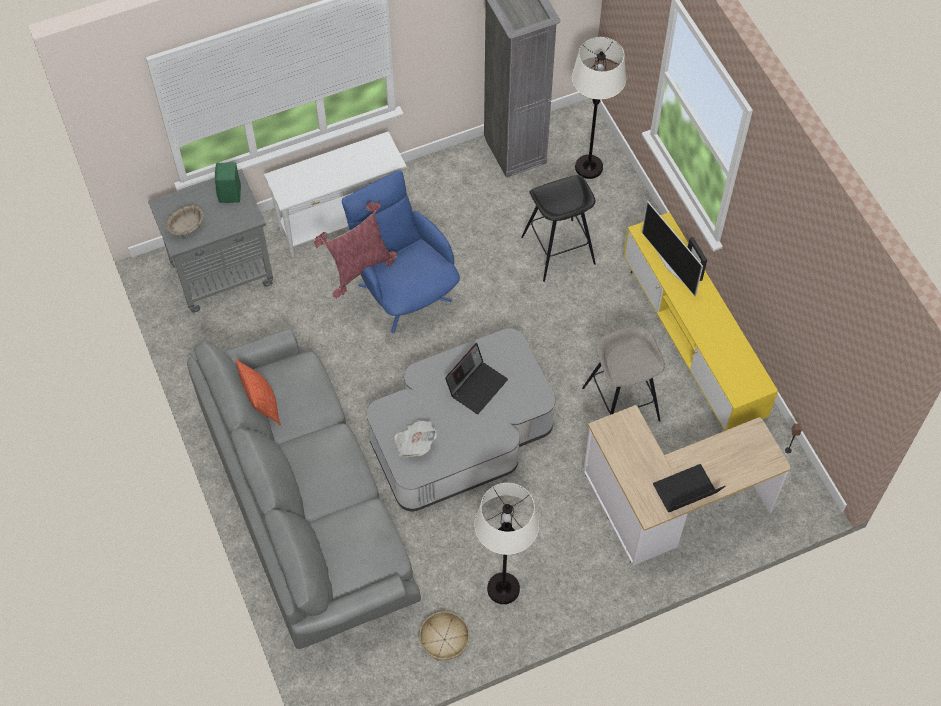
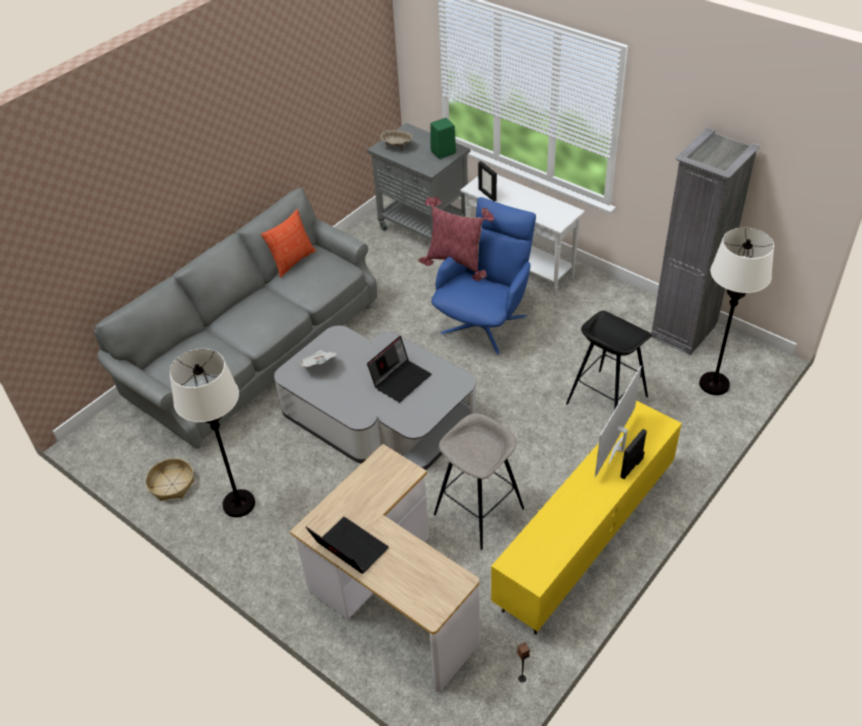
camera: 65 degrees right, 15 degrees down
(306, 191) = (487, 194): none -> picture frame
(476, 385) = (400, 379): laptop -> laptop turned 60 degrees counterclockwise

